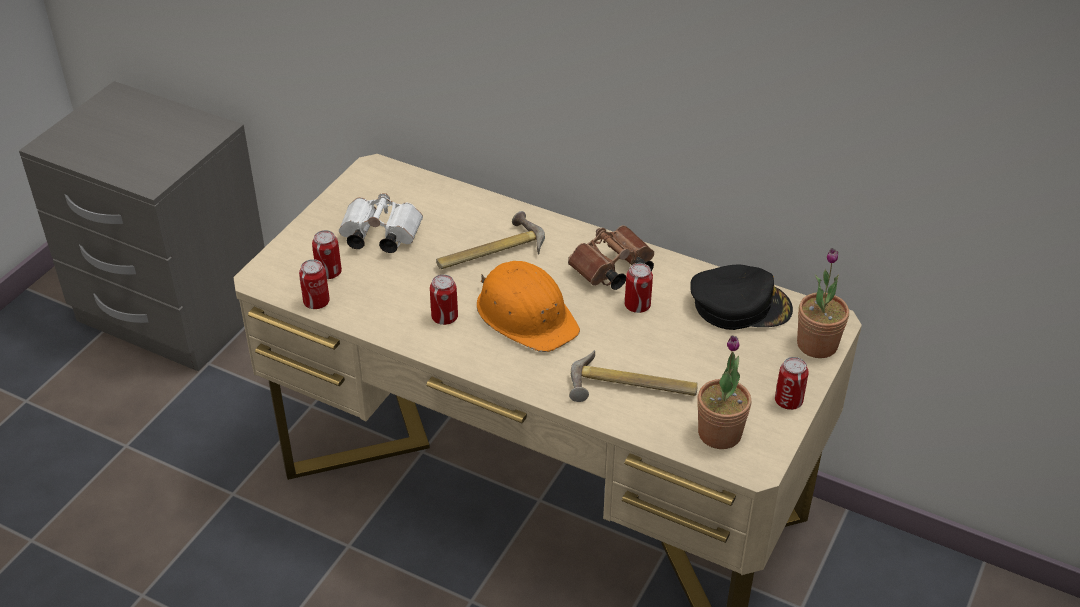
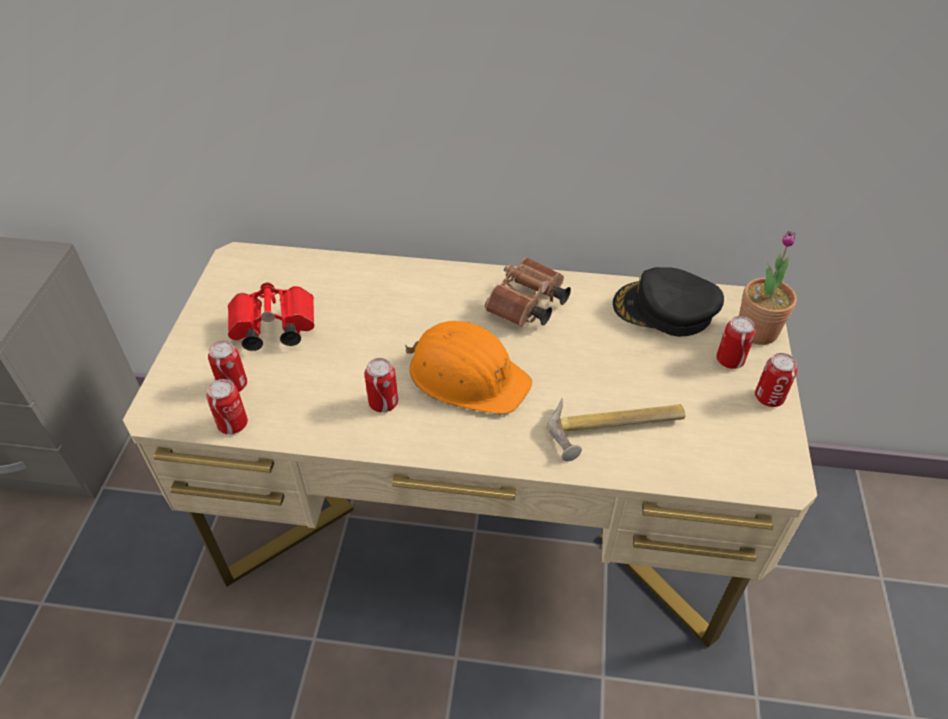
camera: 20 degrees left, 5 degrees up
(378, 236) = (271, 330): white binoculars -> red binoculars
(489, 251) = (395, 316): hammer -> none
(637, 306) = (571, 336): can -> can (730, 360)
(719, 433) = (728, 453): potted plant -> none
(740, 305) = (665, 309): black cap -> black cap turned 150 degrees counterclockwise

